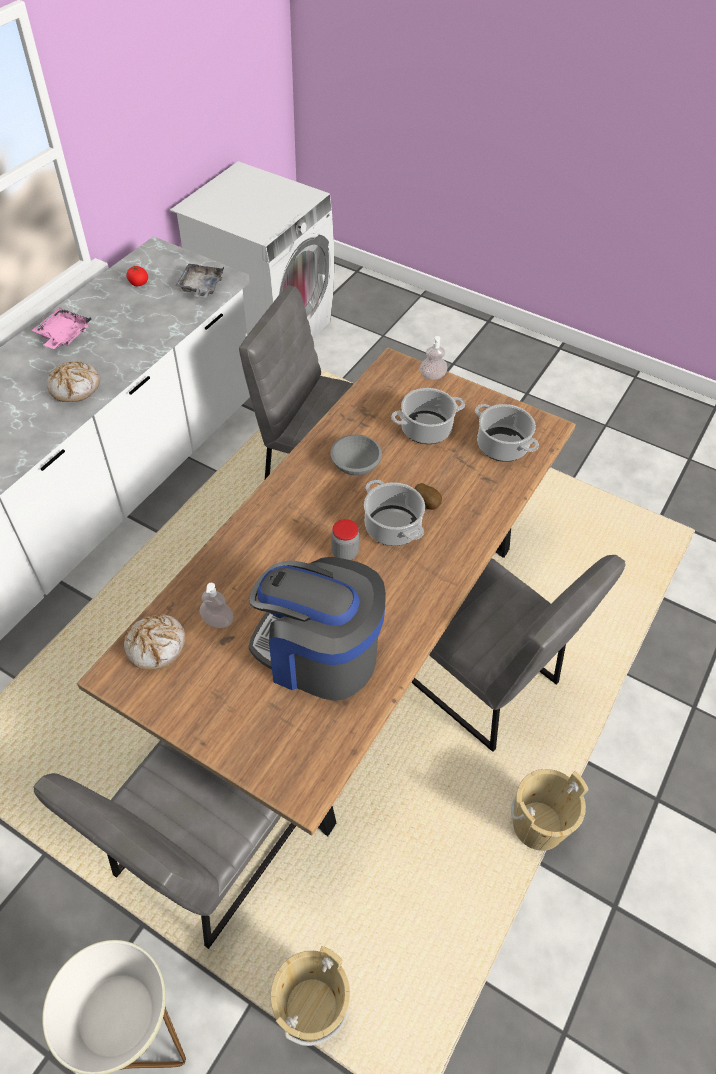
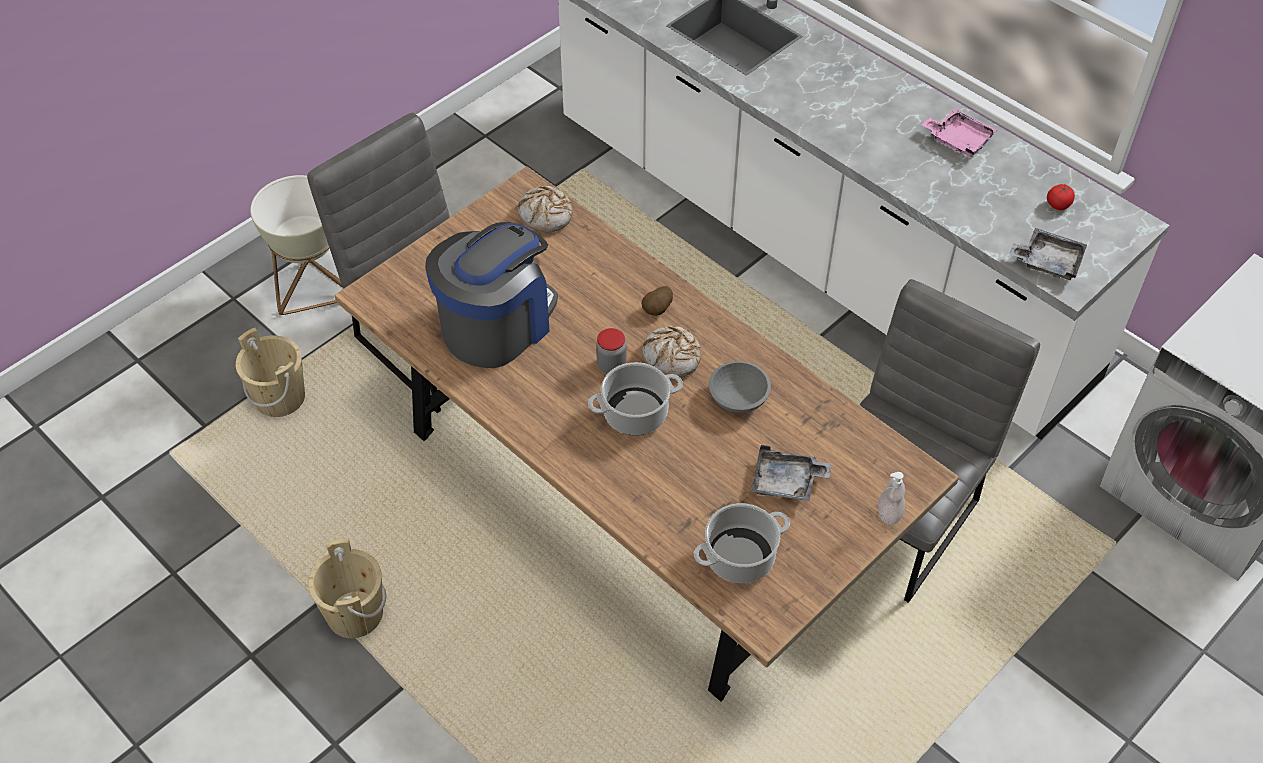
camera: 105 degrees right, 0 degrees up
(75, 387) = (866, 147): bread -> bread (672, 357)
(217, 620) = (559, 258): soap dispenser -> none
(426, 429) = (786, 482): cooking pot -> grey tray
(427, 504) = (661, 453): potato -> potato (657, 310)
(479, 679) = (537, 608): grey chair -> none

